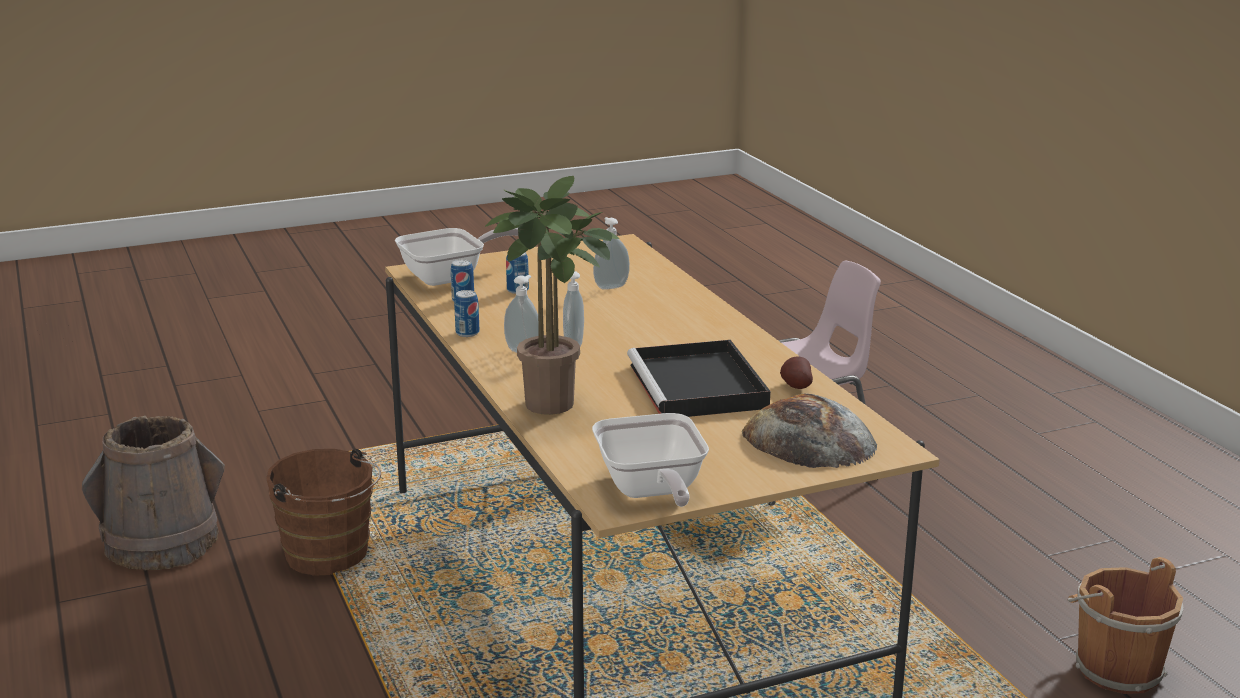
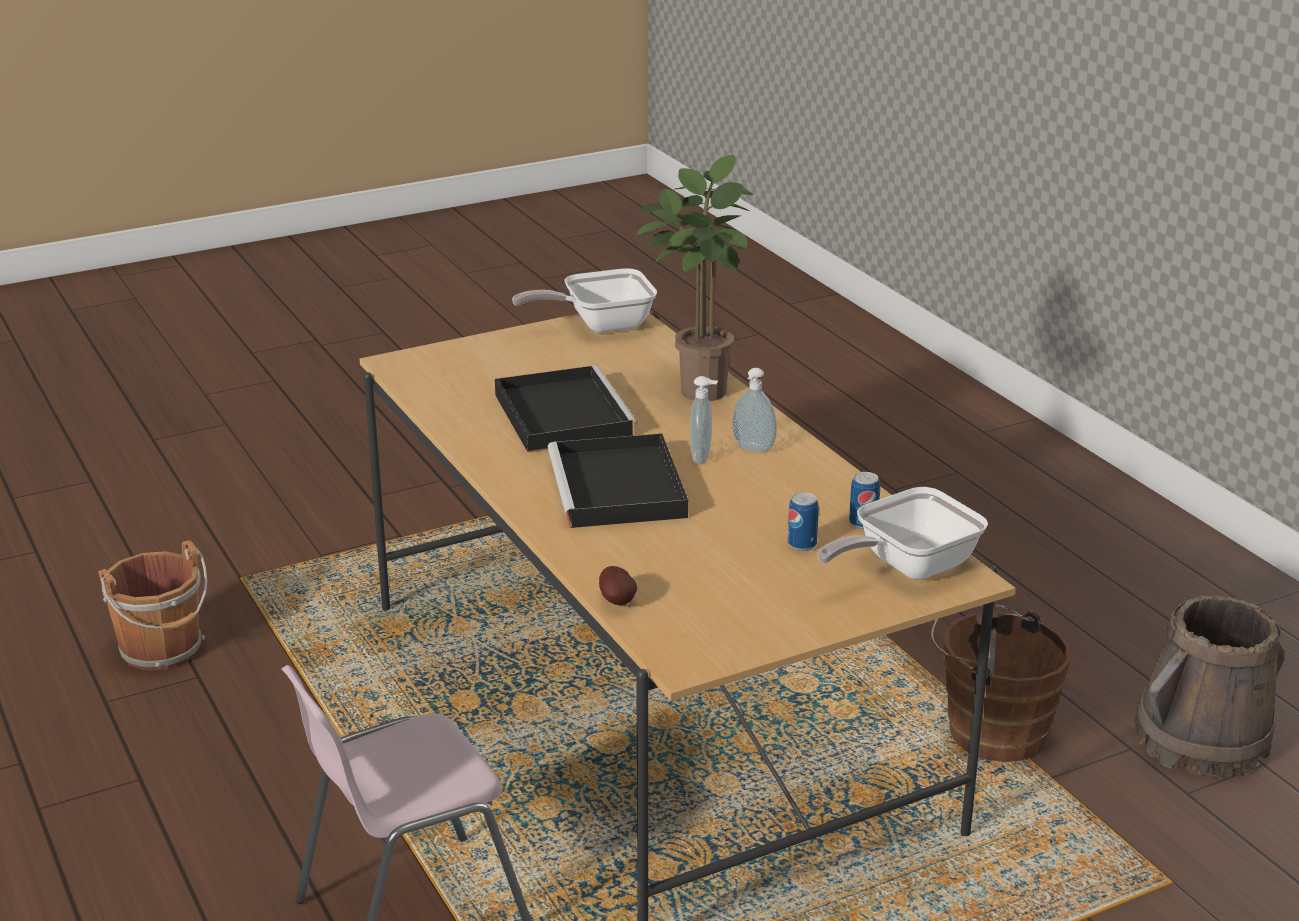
camera: 175 degrees right, 5 degrees up
(467, 333) = (828, 471): can -> none
(610, 286) = (680, 558): soap dispenser -> none
(649, 327) = (619, 489): none -> black tray
(651, 492) = (599, 325): frying pan -> frying pan turned 90 degrees counterclockwise
(795, 387) = (465, 418): potato -> potato (618, 601)
(809, 439) = (465, 368): bread -> none

